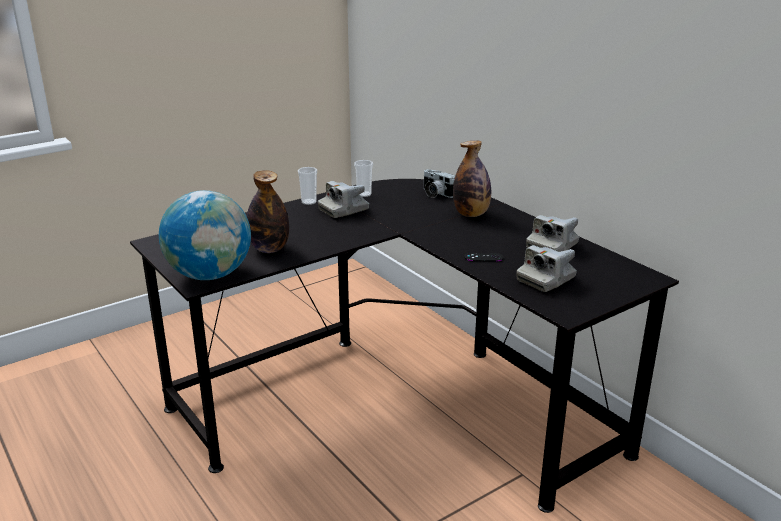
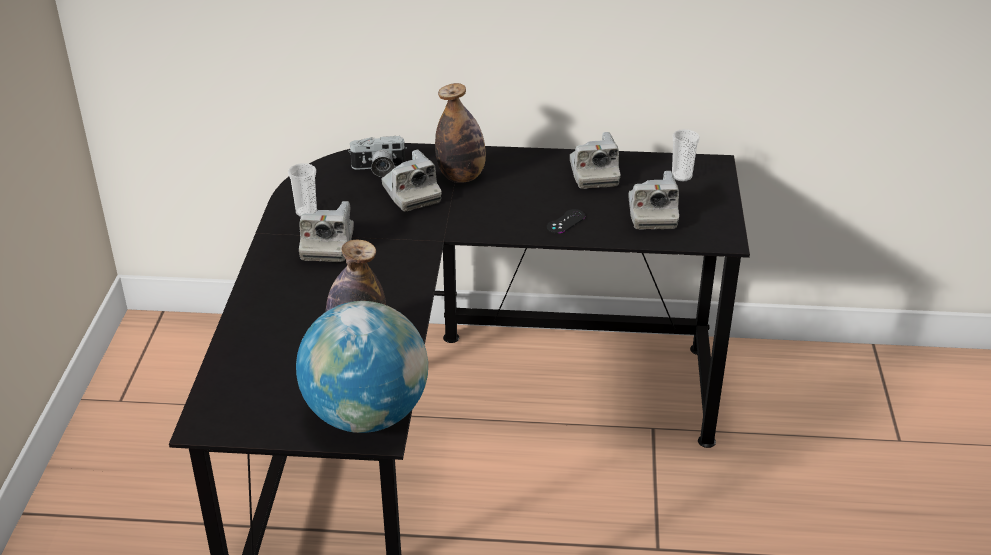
camera: 50 degrees left, 10 degrees up
(309, 202) = (267, 258): cup -> cup (681, 176)
(428, 209) = (411, 194): none -> camera

